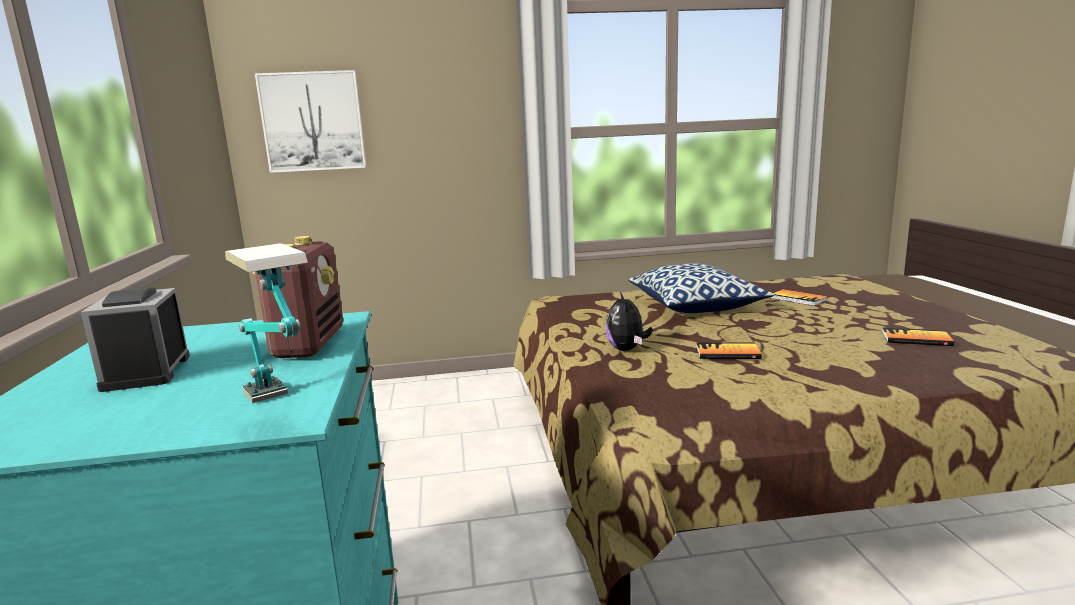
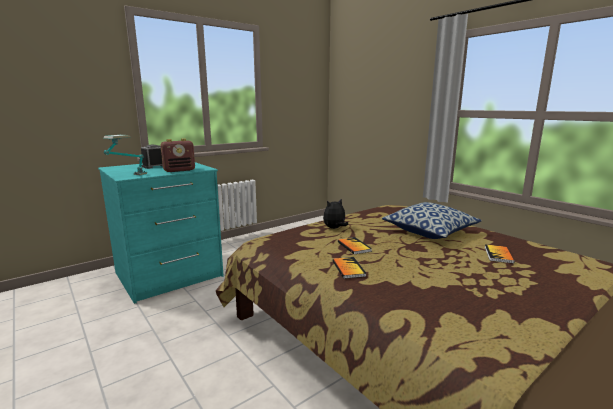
camera: 60 degrees right, 0 degrees up
(313, 122) = (353, 100): picture -> none
(916, 339) = (458, 295): book -> book (348, 268)

